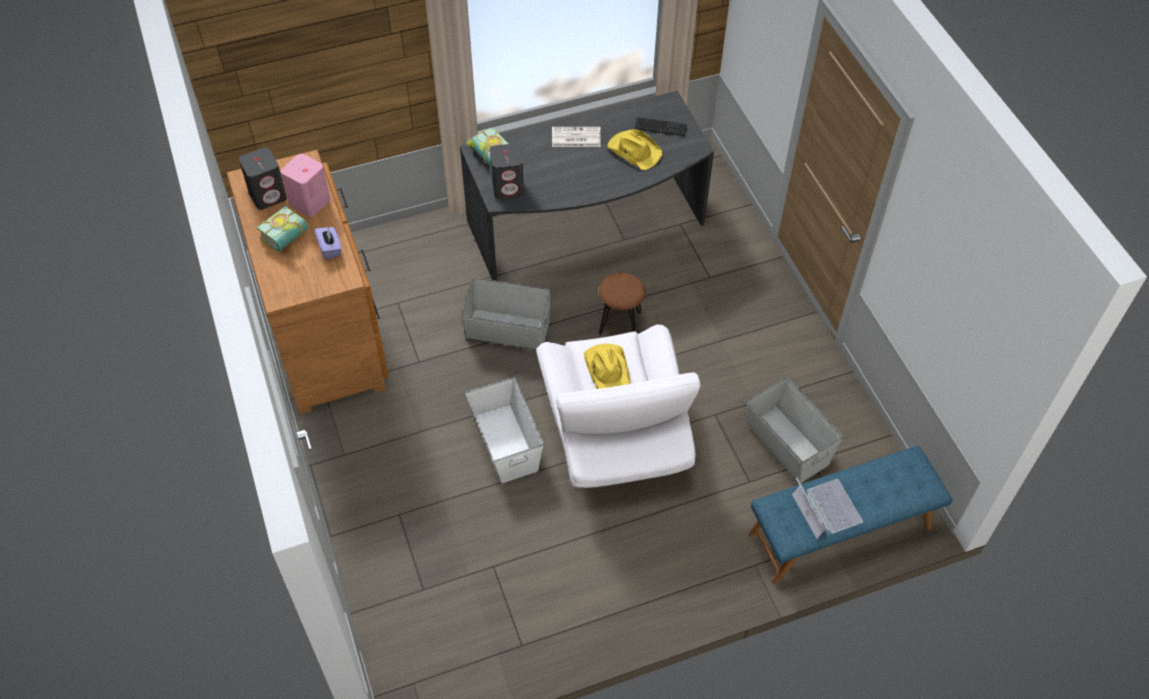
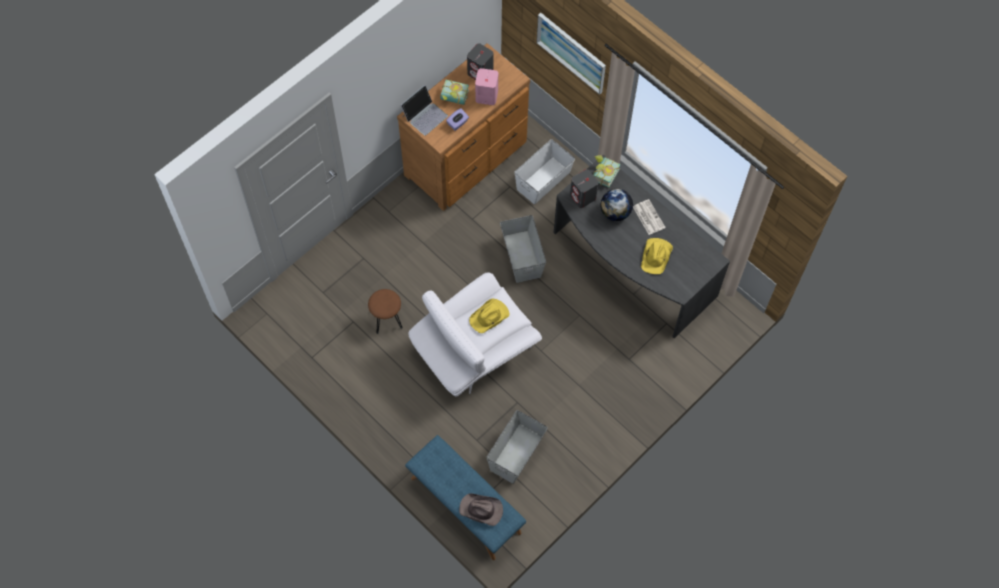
camera: 65 degrees right, 10 degrees up
(342, 56) = (571, 52): none -> picture
(506, 442) = (438, 292): white storage box -> white storage box (544, 180)
(550, 165) = (615, 212): none -> globe
(620, 323) = (560, 319): brown stool -> brown stool (386, 319)
(660, 127) = (687, 264): keyboard -> none
(825, 508) = (448, 477): laptop -> laptop (425, 115)
(890, 487) = (481, 510): none -> brown hat

